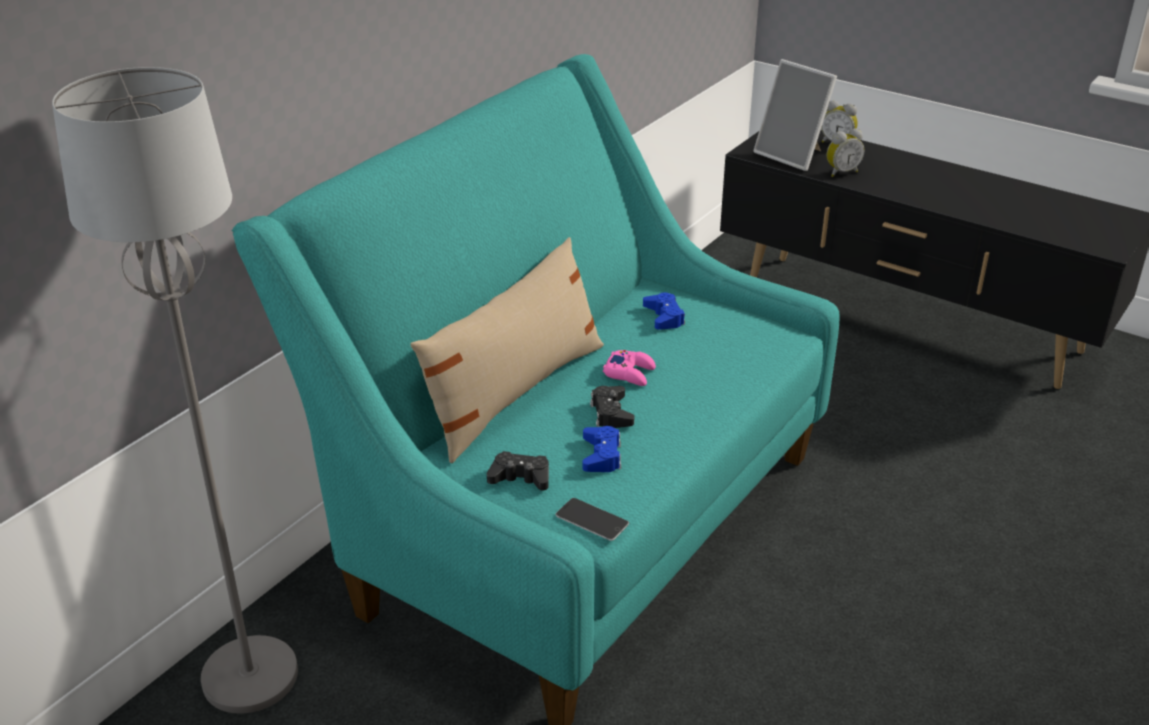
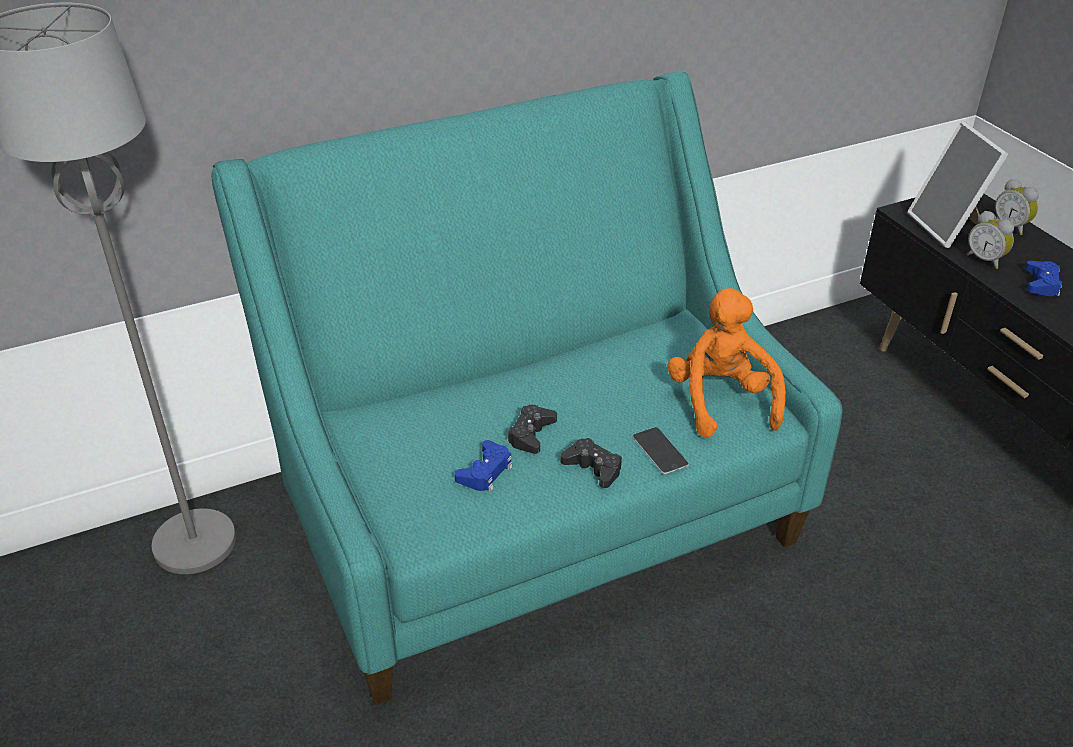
camera: 30 degrees right, 5 degrees up
(514, 393) = (468, 384): beige pillow -> none
(520, 478) = (400, 465): black game controller -> black game controller (593, 468)
(592, 519) = (422, 529): phone -> phone (660, 450)
(630, 373) = (583, 401): pink game controller -> none
(664, 317) = (666, 356): blue game controller -> blue game controller (1041, 284)
(738, 337) = (721, 401): none -> orange plush toy
(841, 172) = (985, 260): alarm clock -> alarm clock turned 45 degrees clockwise

